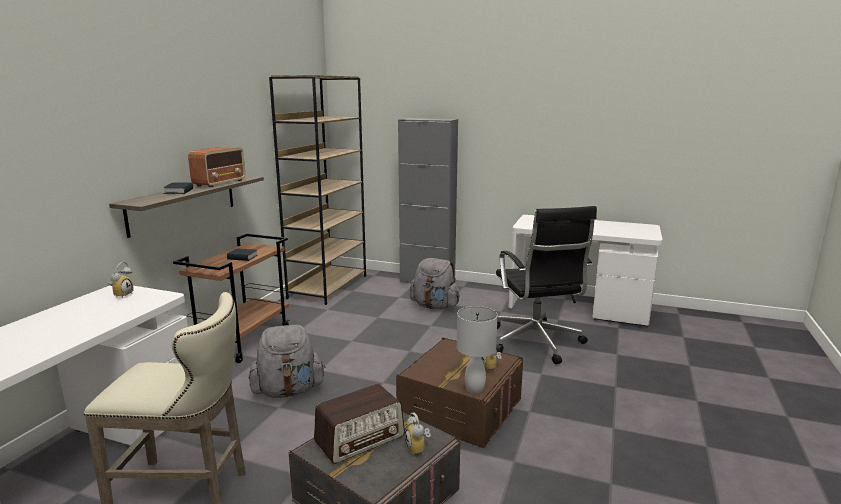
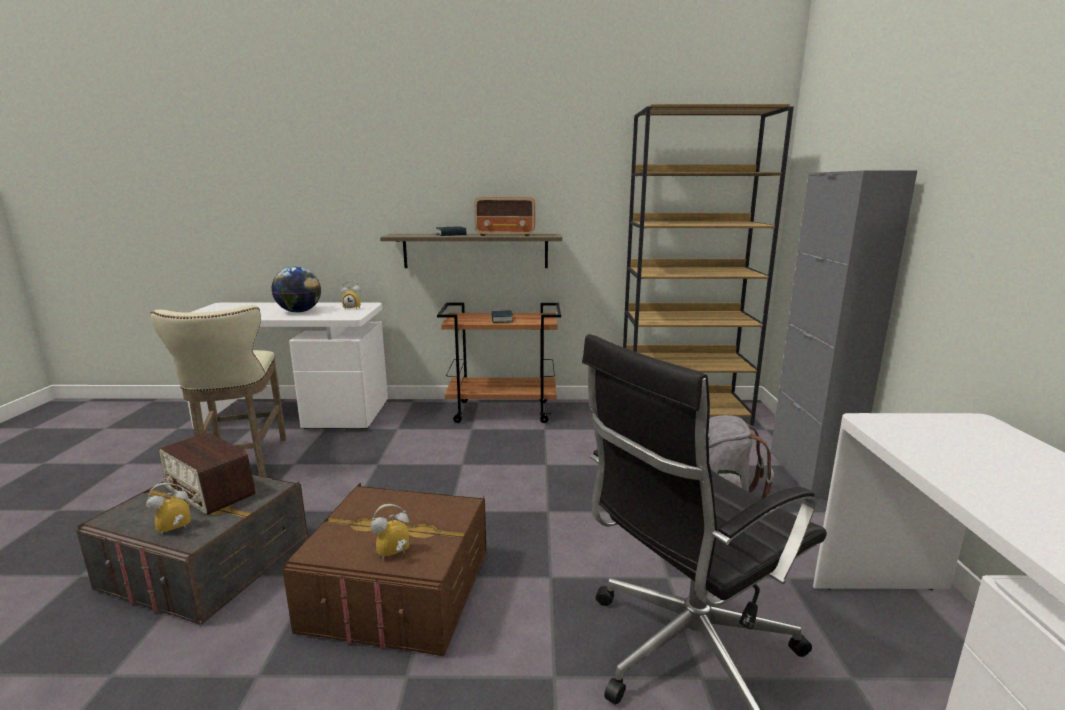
camera: 70 degrees right, 0 degrees up
(86, 319) = (299, 312): none -> globe
(288, 391) = (410, 460): grey backpack -> none
(474, 389) = (319, 548): white table lamp -> none

